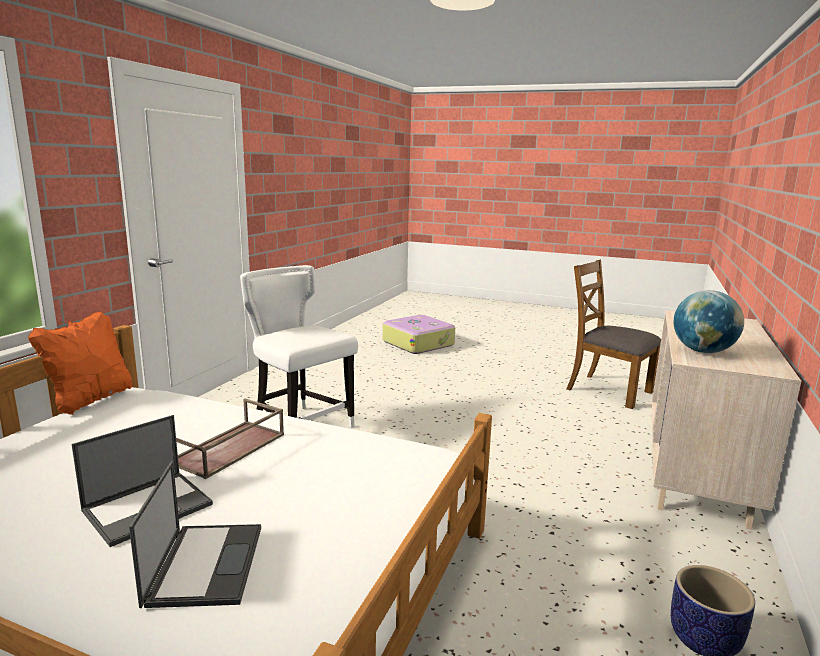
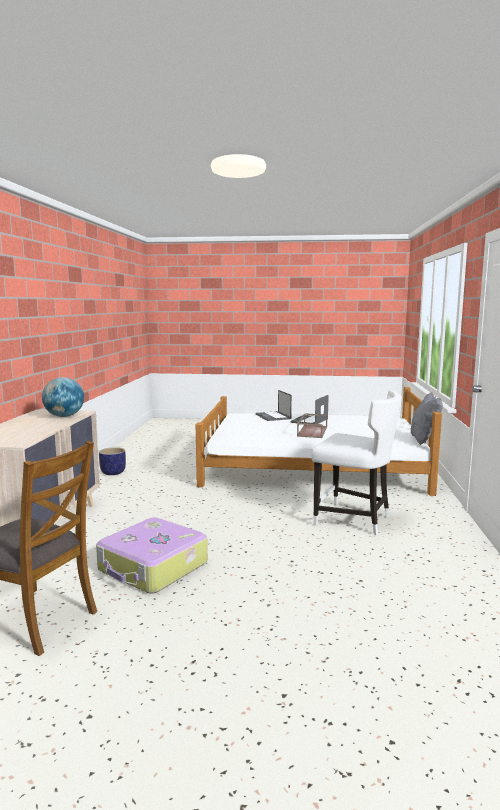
camera: 165 degrees right, 5 degrees down
(90, 400) = (424, 440): orange pillow -> grey pillow
(418, 343) = (384, 719): suitcase -> suitcase (153, 567)

